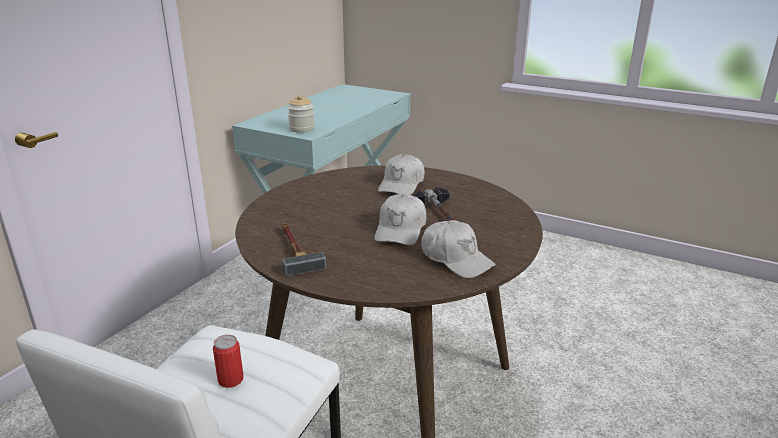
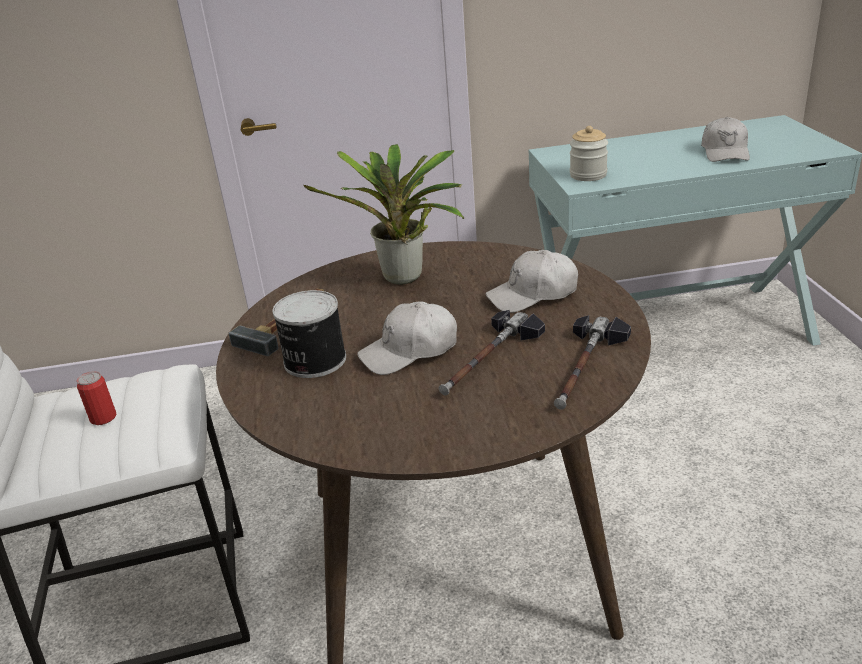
camera: 55 degrees right, 5 degrees up
(316, 204) = (404, 280): none -> potted plant
(359, 257) = (313, 361): none -> can
(456, 259) = (382, 417): white cap -> white cap (725, 152)
(490, 201) = (585, 367): none -> hammer

